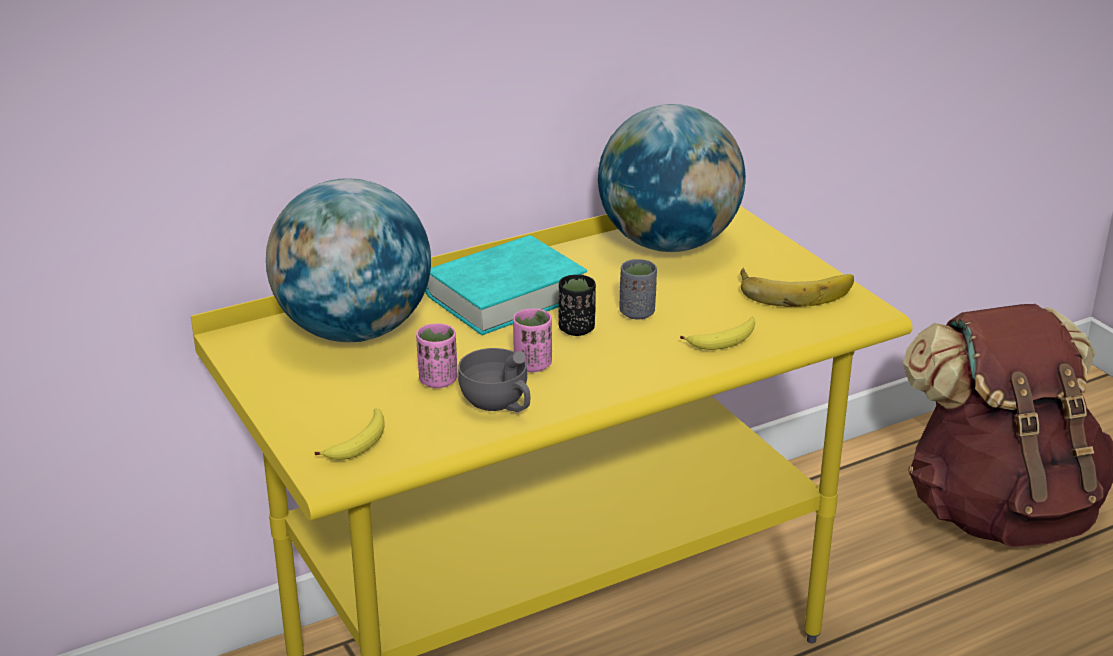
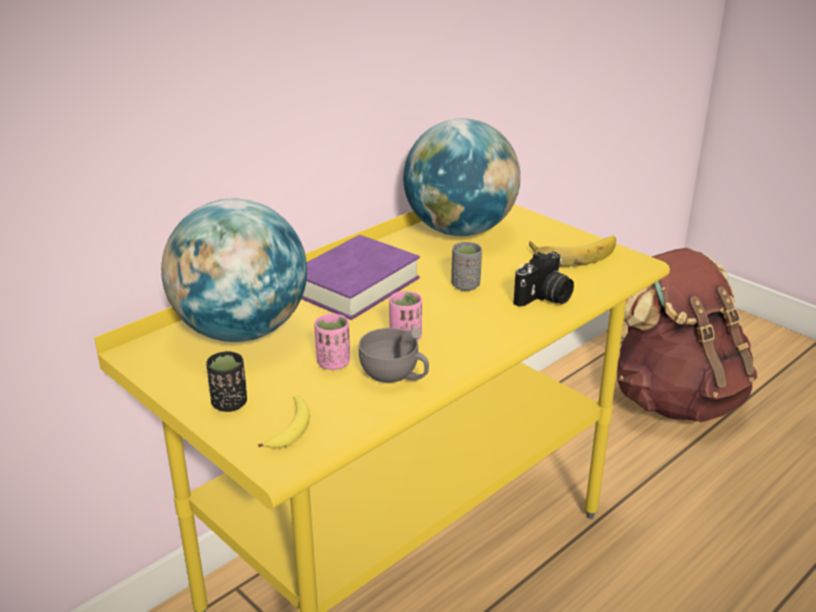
camera: 15 degrees left, 0 degrees up
(505, 295) = (354, 285): turquoise book -> purple book
(576, 329) = (425, 304): black cup -> black cup (229, 403)
(724, 340) = (544, 298): banana -> camera

